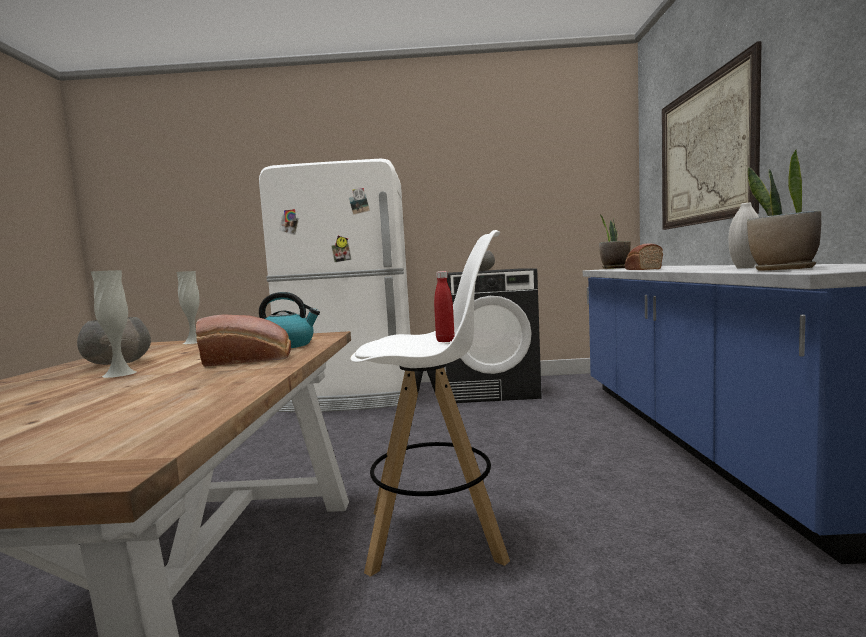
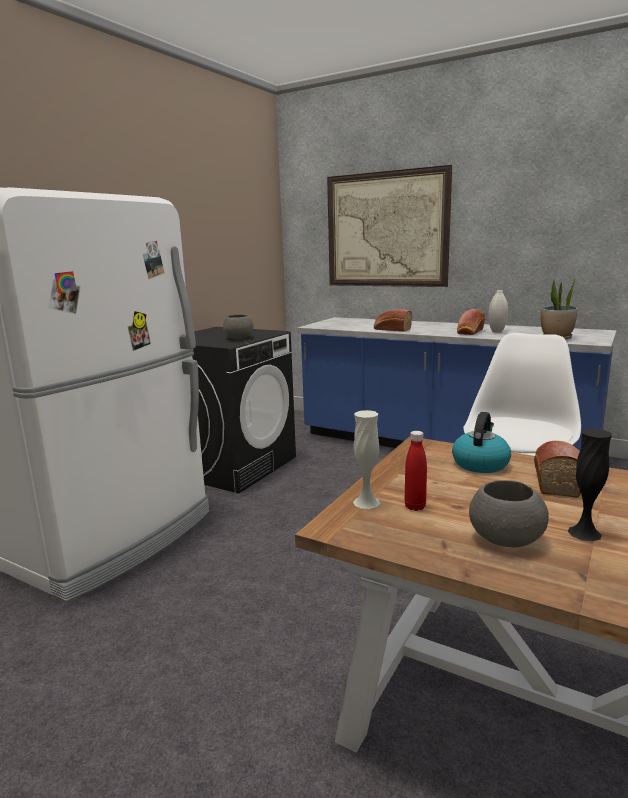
camera: 60 degrees left, 10 degrees up
(119, 374) = (584, 533): white vase -> black vase
(445, 341) = (525, 422): red bottle -> red bottle (415, 507)
(614, 268) = (321, 324): potted plant -> none
(706, 268) = (469, 332): none -> bread

